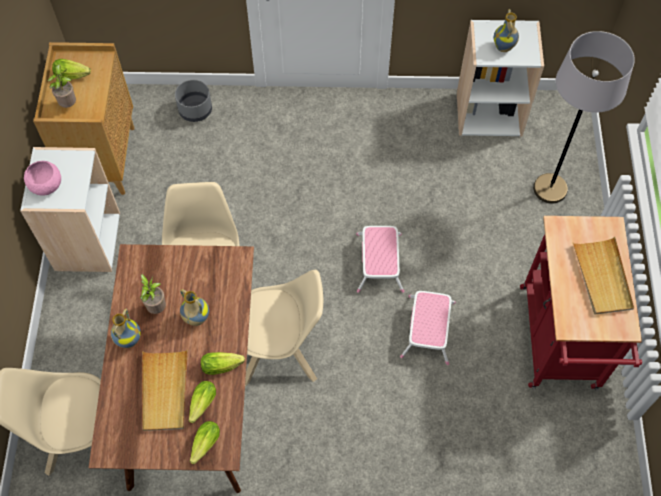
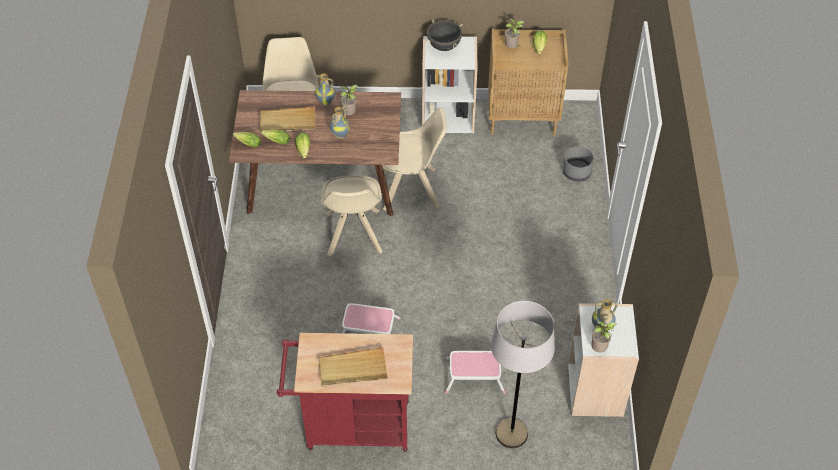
camera: 90 degrees right, 10 degrees down
(46, 185) = (444, 46): pink bowl -> black cooking pot
(379, 262) = (431, 298): pink step ladder -> pink step ladder (474, 375)
(531, 51) = (599, 349): none -> potted plant

